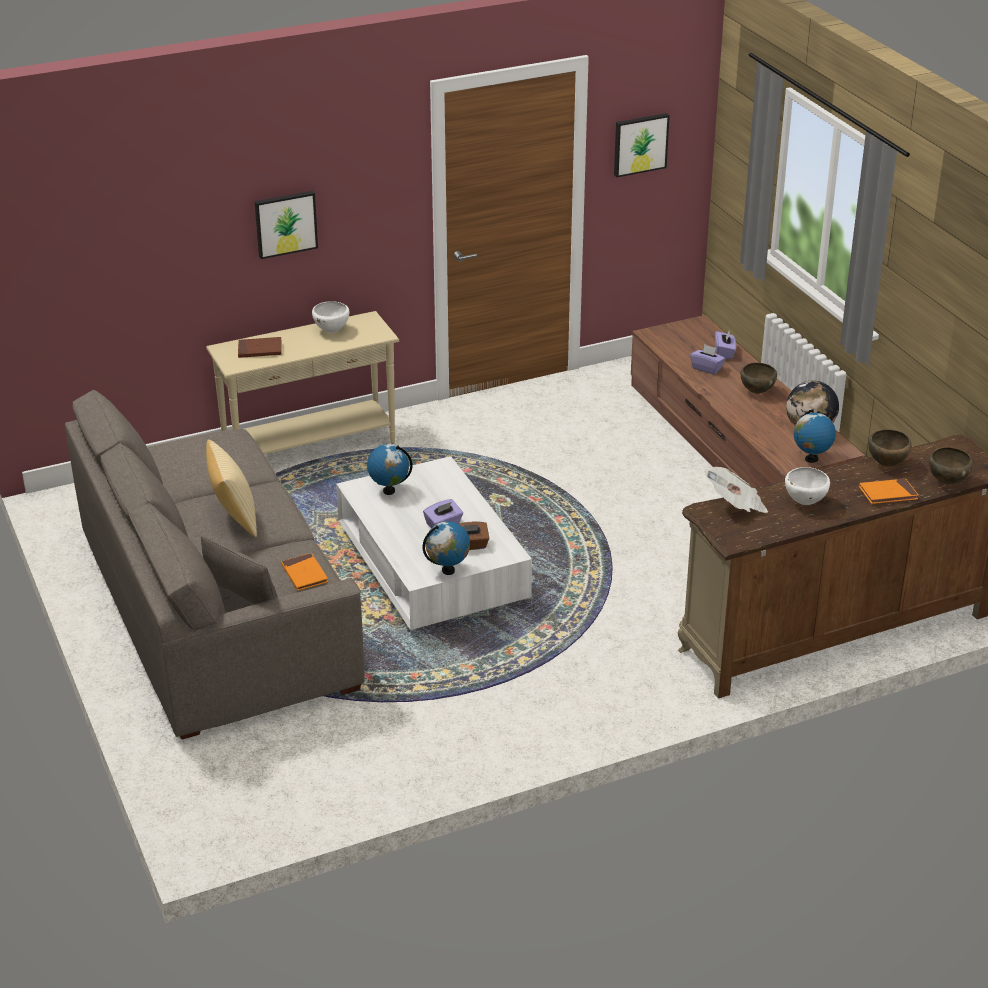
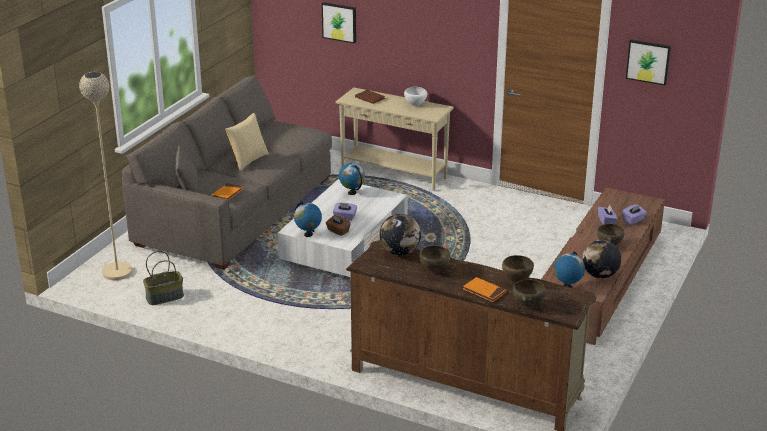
camera: 50 degrees right, 5 degrees down
(233, 788) = (117, 272): none -> beige floor lamp
(285, 223) = (405, 30): picture -> picture (339, 22)
(360, 772) = (165, 297): none -> basket
(735, 505) = (400, 252): newspaper -> globe
(804, 502) = (434, 270): white bowl -> brown bowl

